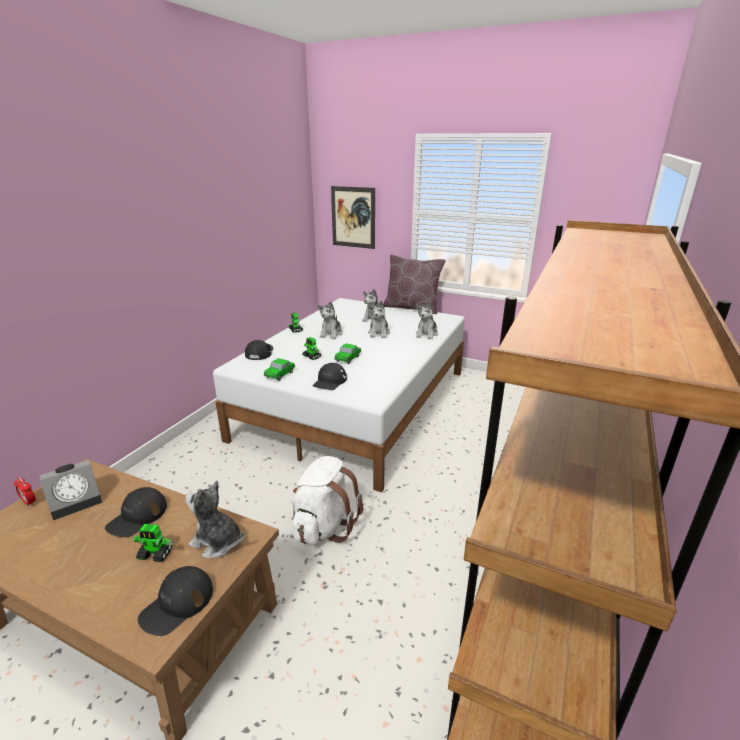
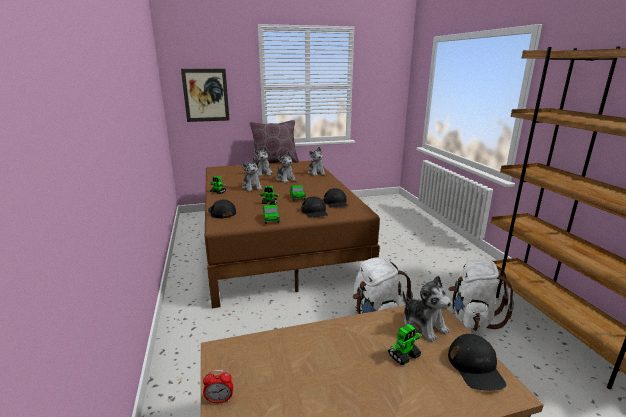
camera: 40 degrees left, 5 degrees down
(78, 501) = (267, 369): alarm clock -> none
(137, 516) = (342, 347): black cap -> black cap (336, 203)
(217, 542) = (423, 325): plush toy -> plush toy turned 105 degrees counterclockwise
(357, 404) = (279, 243): white bed -> brown bed
(420, 591) = (472, 318): none -> white backpack

